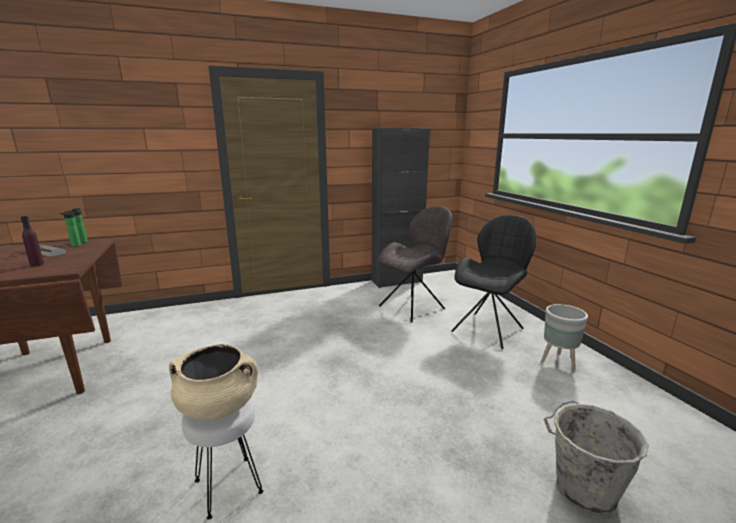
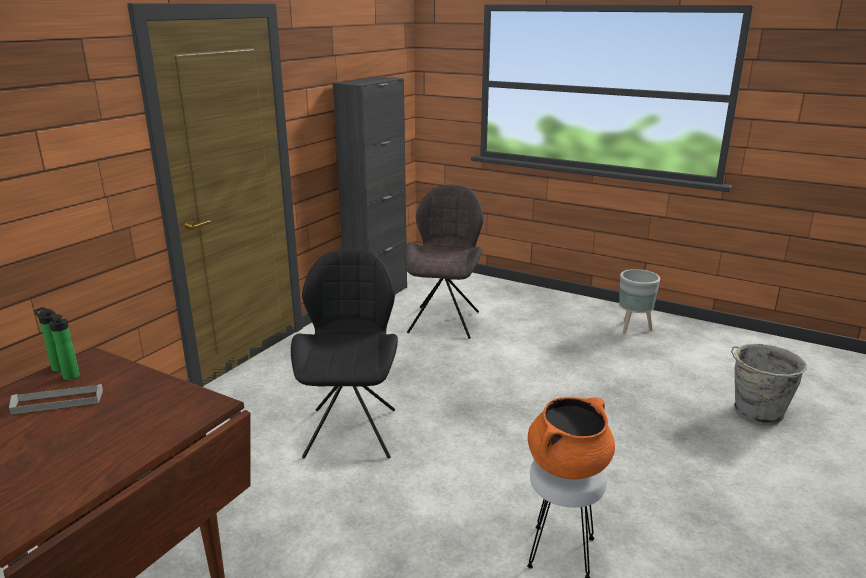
camera: 40 degrees left, 5 degrees up
(37, 264) = (125, 419): purple bottle -> none
(219, 406) = (568, 465): beige cooking pot -> orange cooking pot
(489, 329) = (545, 319): black chair -> black chair (352, 430)

